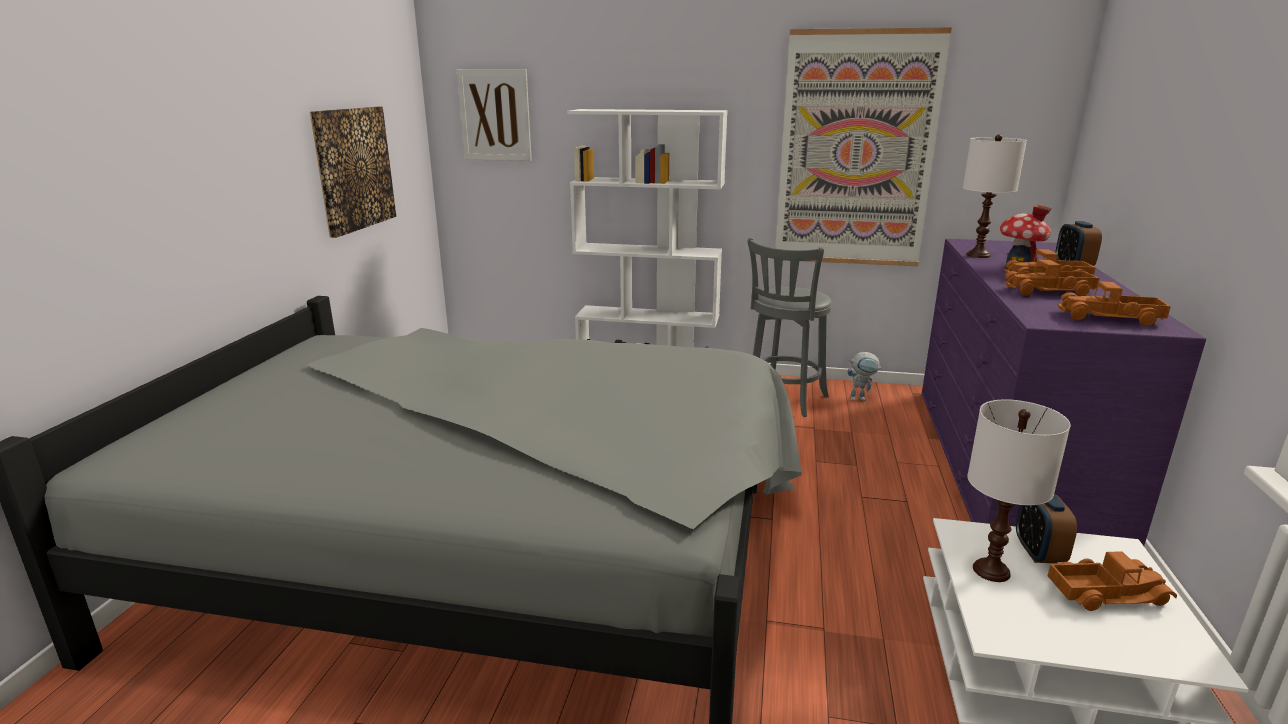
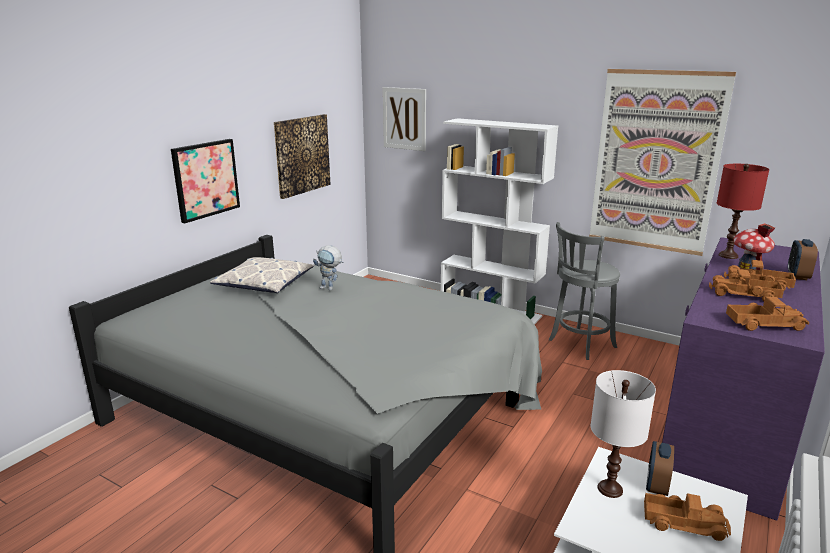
camera: 20 degrees right, 0 degrees up
(214, 202) = (205, 179): none -> picture
(352, 366) = (264, 283): none -> pillow
(861, 398) = (643, 353): toy robot -> toy robot (330, 288)
(978, 255) = (728, 255): white table lamp -> red table lamp
(1109, 318) = (764, 324): toy truck -> toy truck turned 150 degrees clockwise

